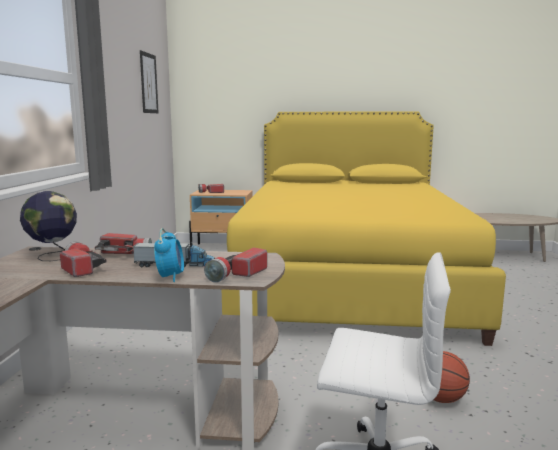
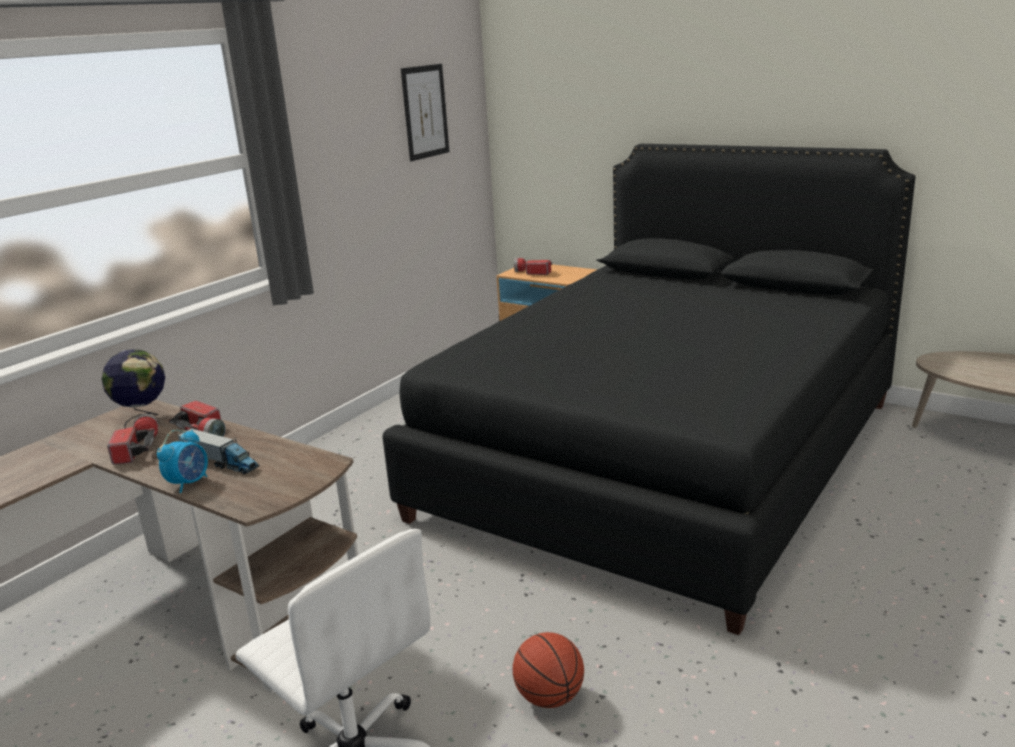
camera: 30 degrees right, 10 degrees up
(236, 275) = (250, 494): flashlight -> none
(347, 281) = (664, 458): yellow bed -> black bed

